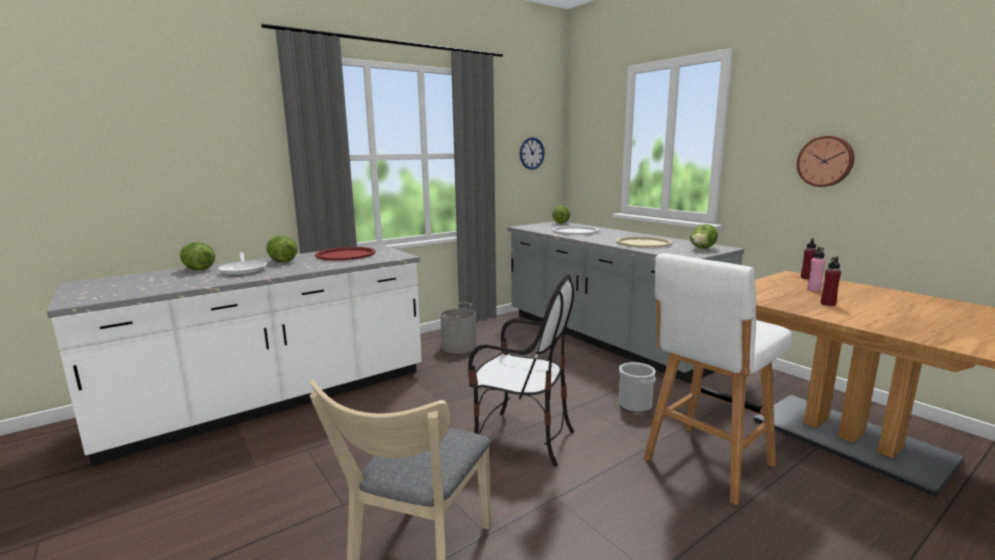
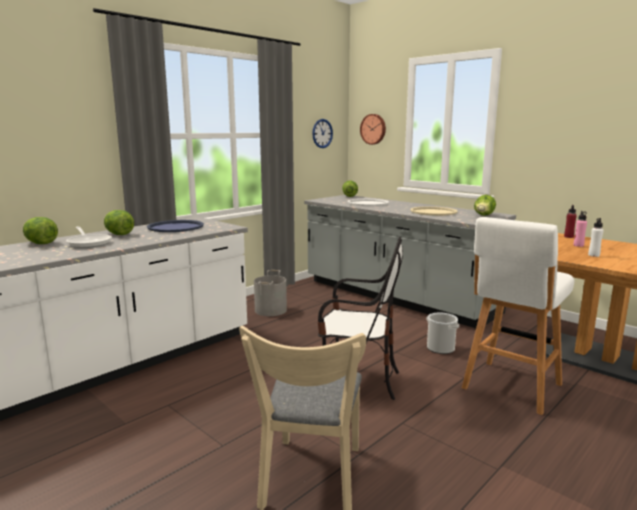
camera: 10 degrees left, 0 degrees up
(346, 255) = (176, 227): red tray -> blue tray
(825, 161) = (579, 143): wall clock -> wall clock (373, 129)
(828, 304) = (593, 255): red bottle -> white bottle

